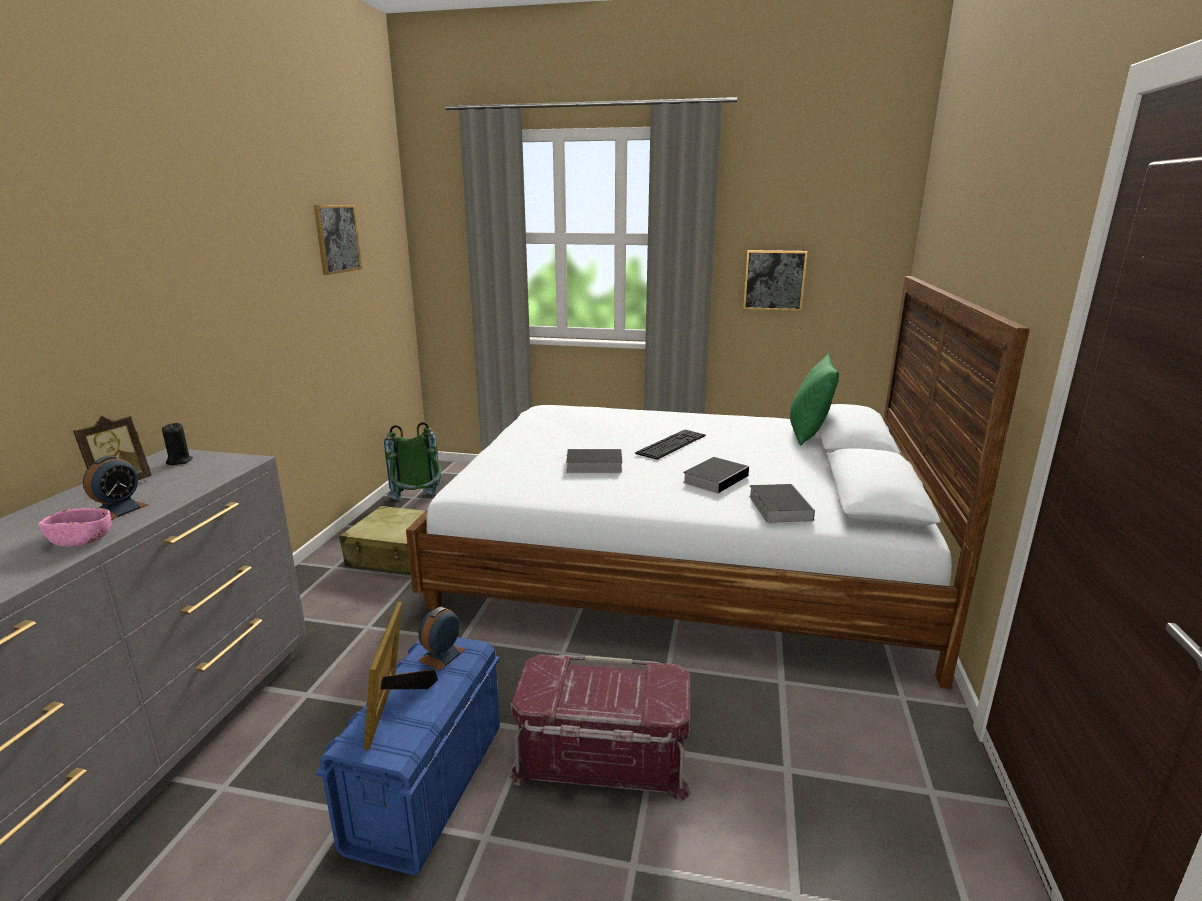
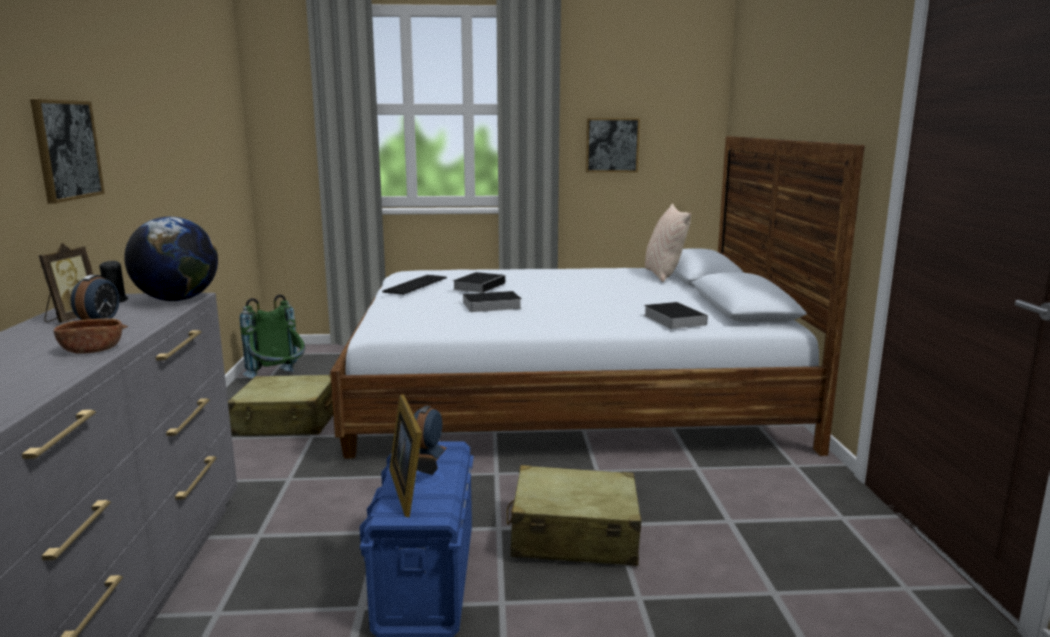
camera: 15 degrees left, 5 degrees down
(81, 540) = (92, 350): pink bowl -> brown bowl
(230, 465) = (177, 300): none -> globe
(337, 238) = (196, 101): picture -> picture (66, 150)
(602, 756) = (573, 536): red storage box -> beige suitcase
(671, 444) = (551, 288): keyboard -> keyboard (416, 285)
(716, 478) = (607, 306): book -> book (479, 286)
(808, 434) = (663, 276): green pillow -> beige pillow

